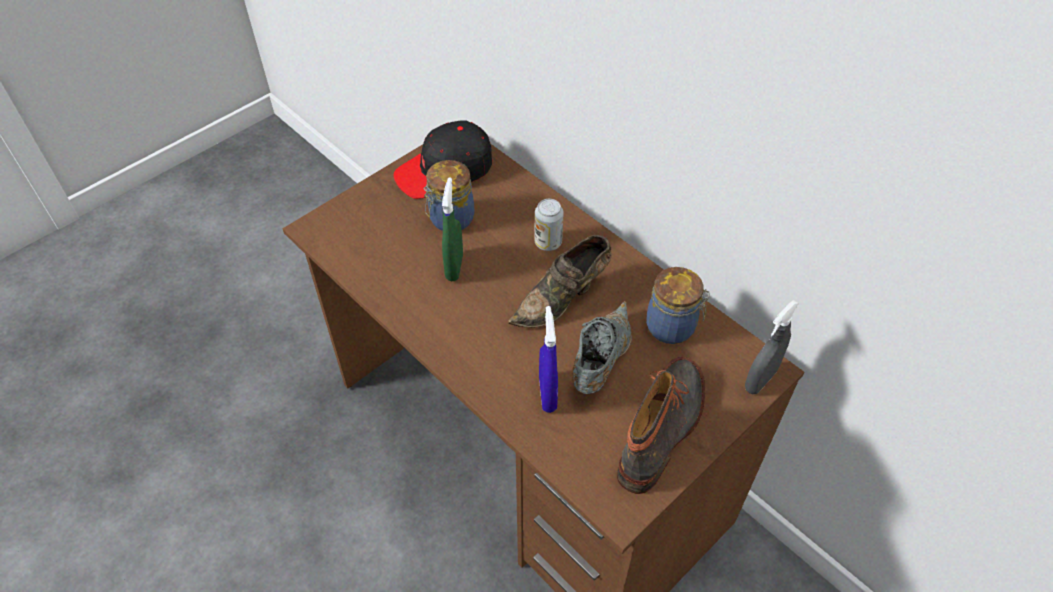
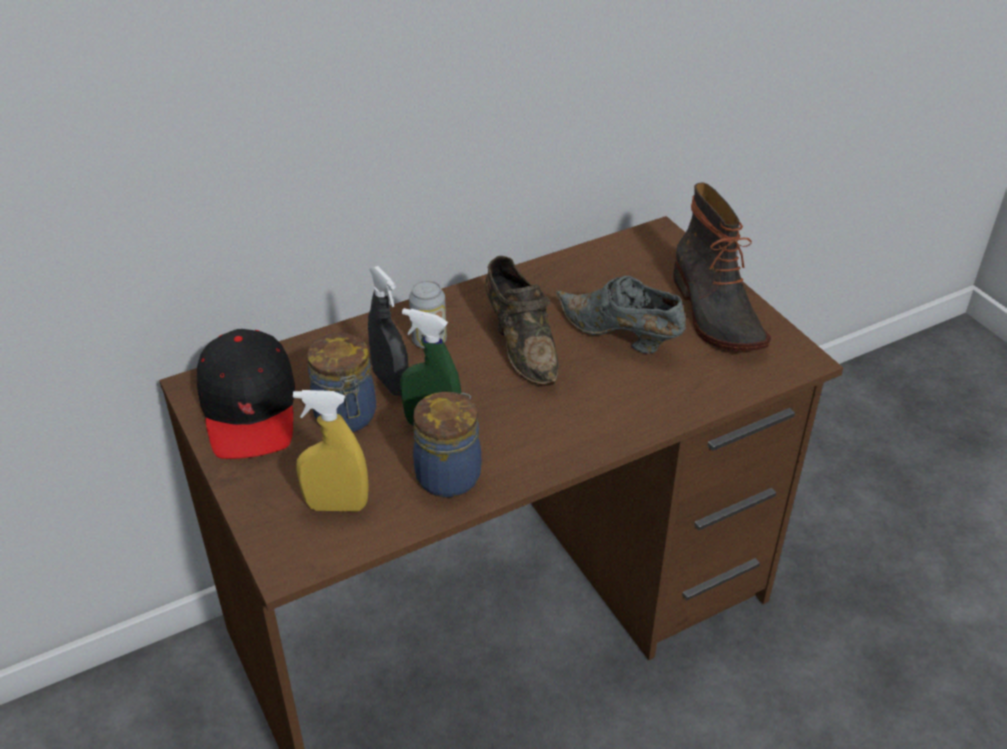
camera: 75 degrees left, 10 degrees down
(366, 237) = (337, 505): none -> yellow spray bottle
(547, 394) = (651, 382): blue spray bottle -> none
(662, 430) = (714, 313): boot -> boot turned 150 degrees counterclockwise
(672, 327) = (589, 278): jar -> jar (450, 474)
(760, 380) = (670, 241): grey spray bottle -> grey spray bottle (391, 382)

